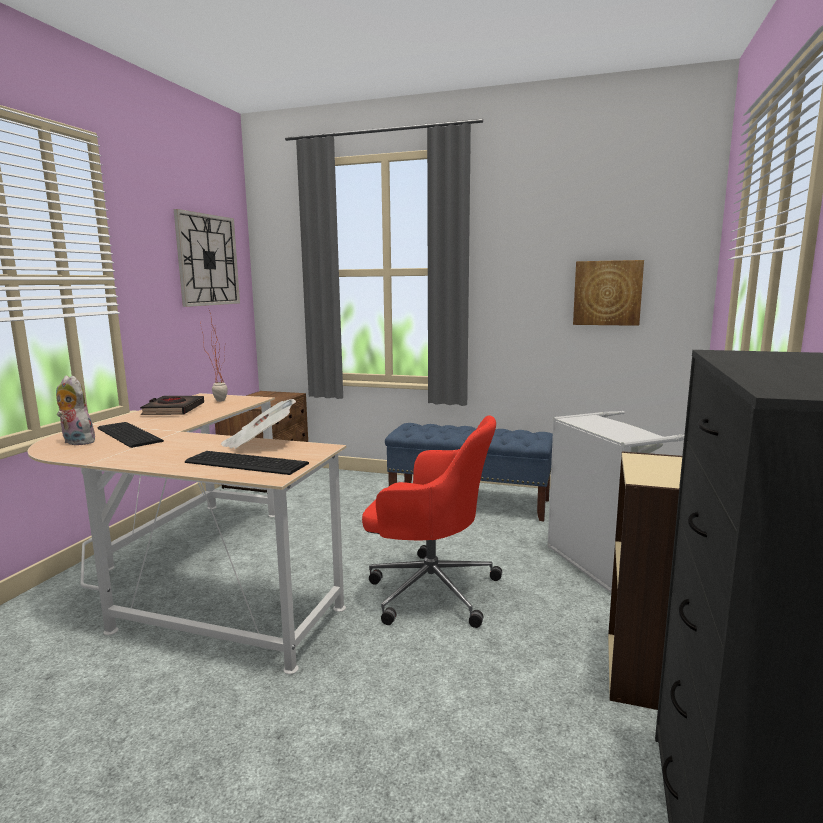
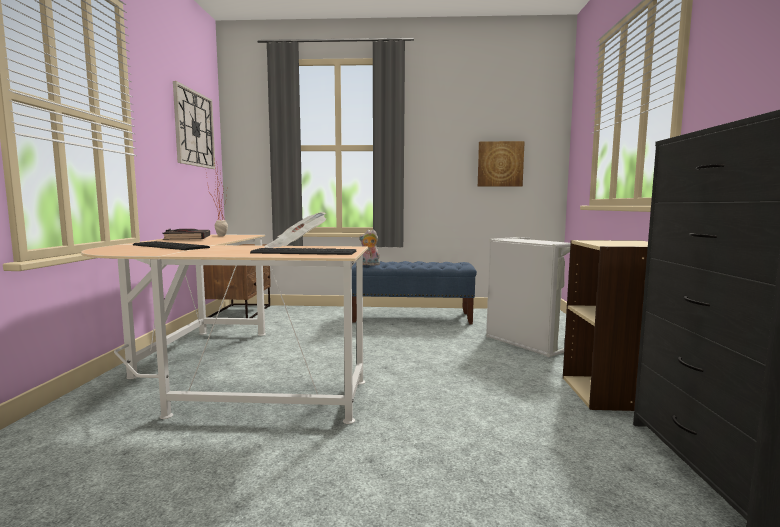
camera: 15 degrees left, 5 degrees down
(76, 442) = (125, 249): plush toy -> plush toy (369, 264)
(429, 589) = (421, 365): red office chair -> none

